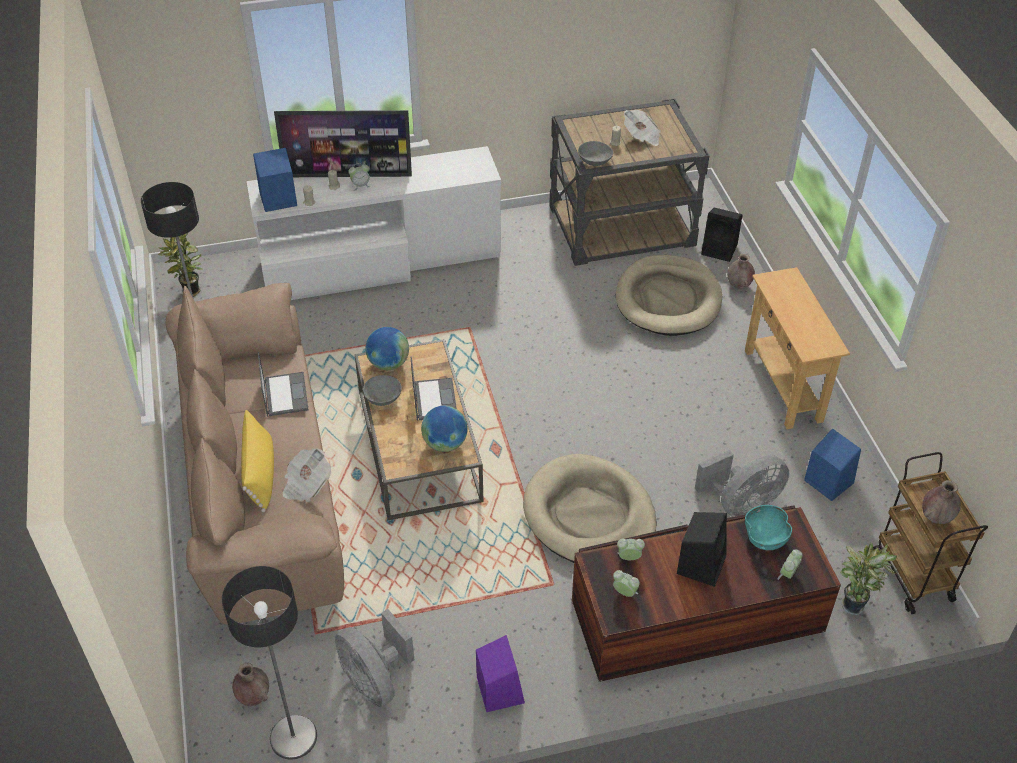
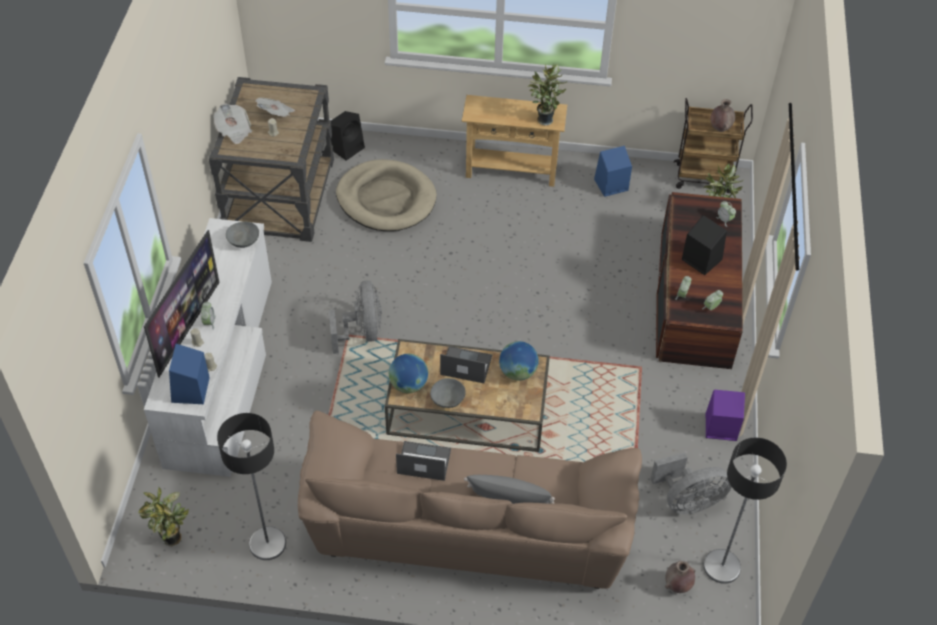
camera: 70 degrees left, 5 degrees up
(260, 473) = (510, 499): yellow pillow -> grey pillow
(306, 484) = (537, 469): newspaper -> newspaper (234, 131)
(589, 515) = (586, 325): beige dog bed -> none
(594, 161) = (291, 153): grey bowl -> grey bowl (243, 241)
(739, 285) = (394, 153): brown vase -> none
(741, 505) = (611, 237): grey fan -> grey fan (362, 332)
(765, 537) = (691, 219): turquoise bowl -> none
(808, 340) = (544, 119): none -> potted plant

